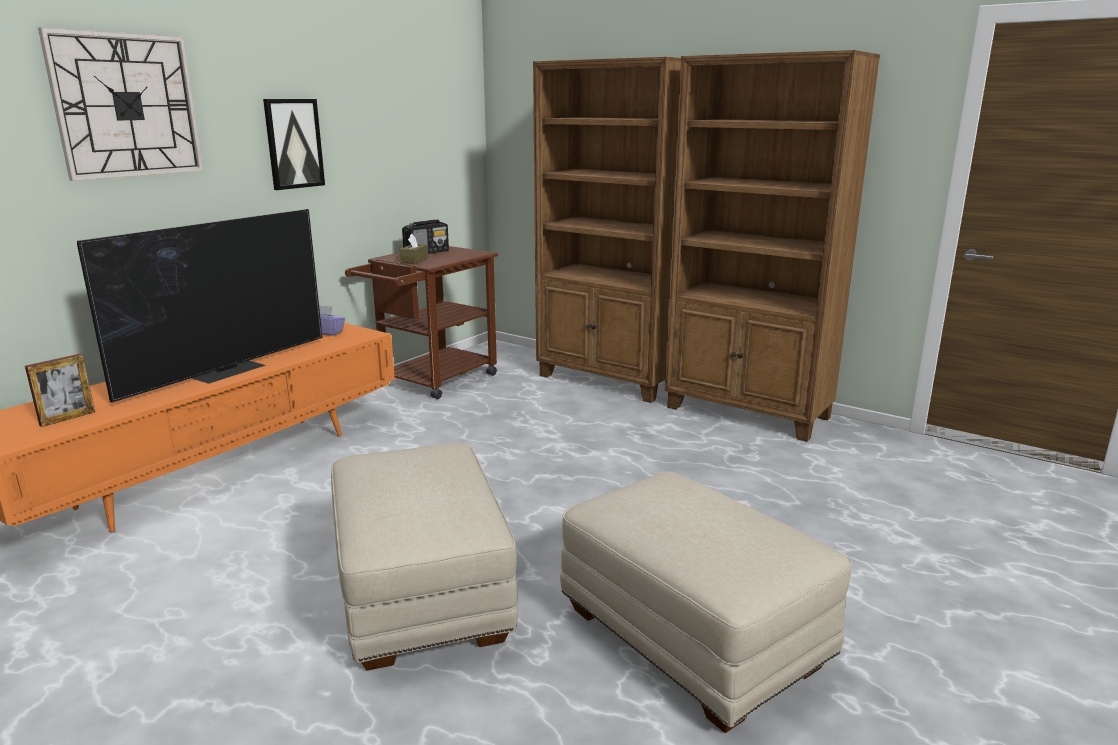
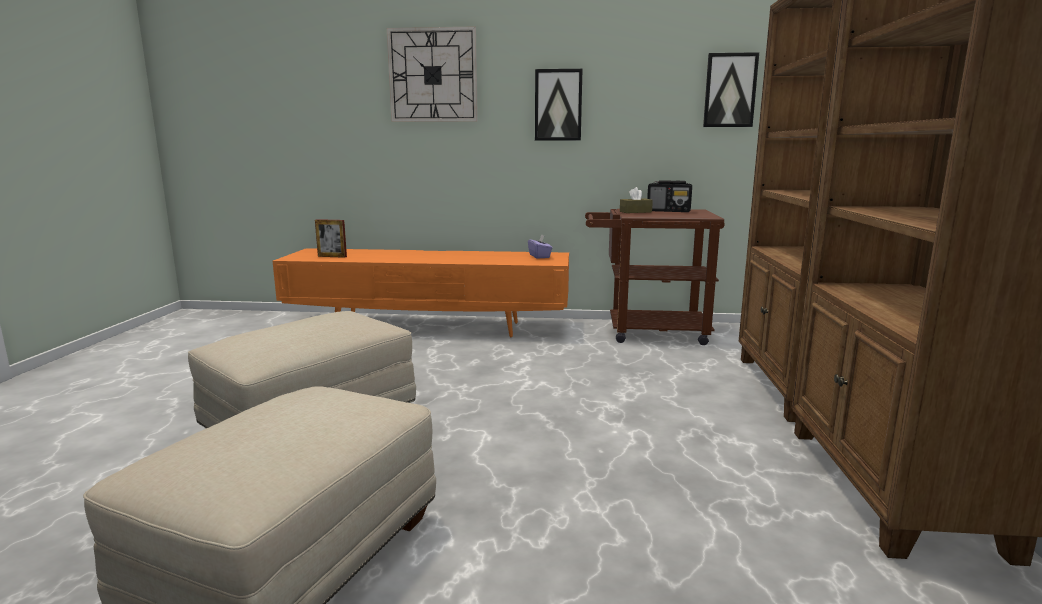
camera: 60 degrees right, 5 degrees down
(228, 370) = (436, 258): television -> none
(438, 122) = (730, 90): none -> picture

